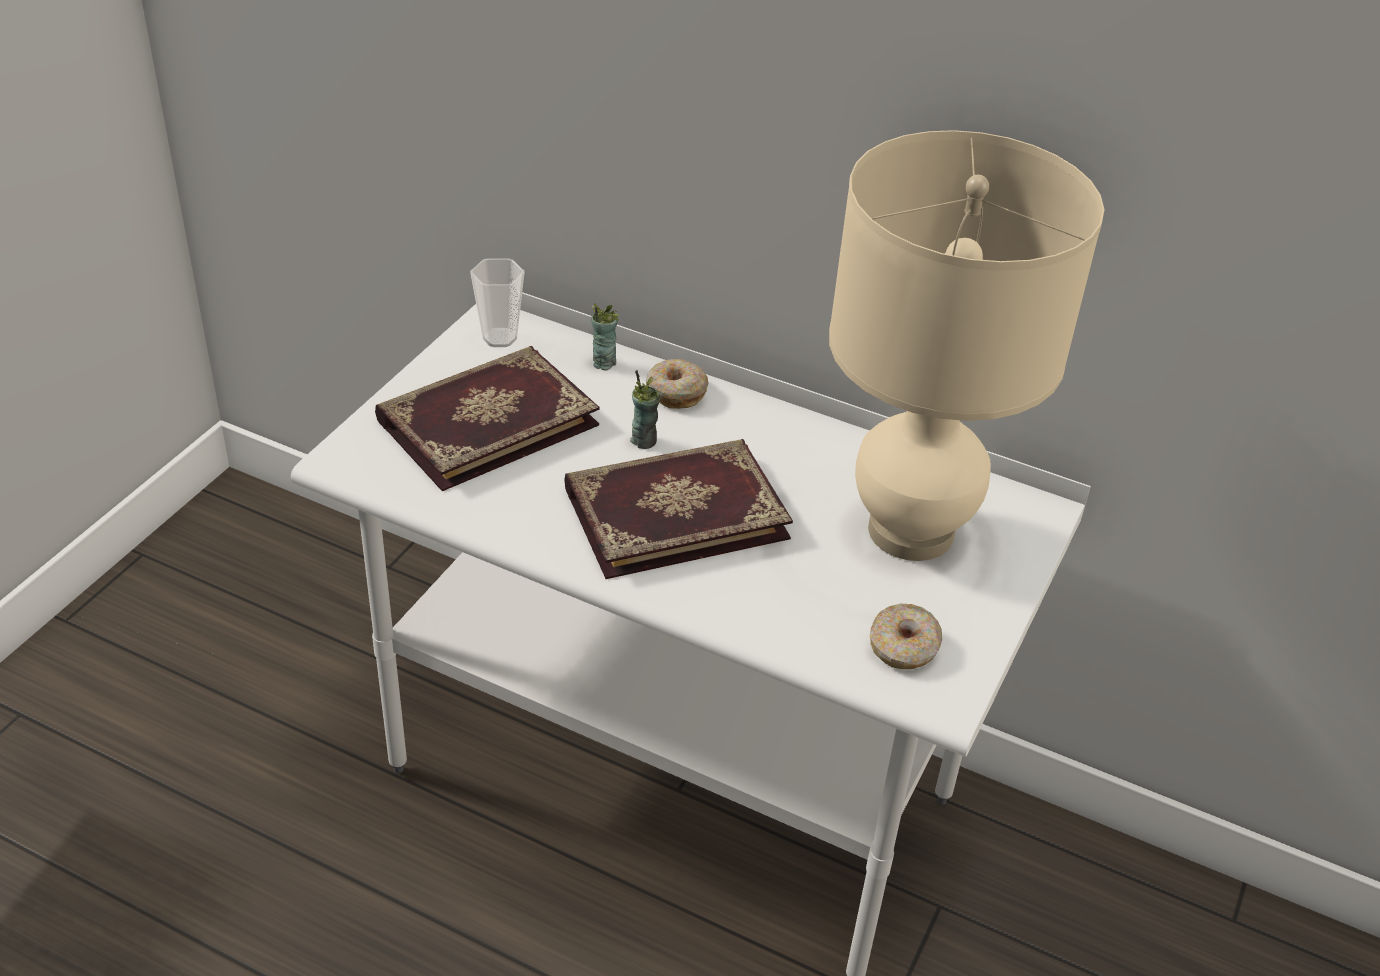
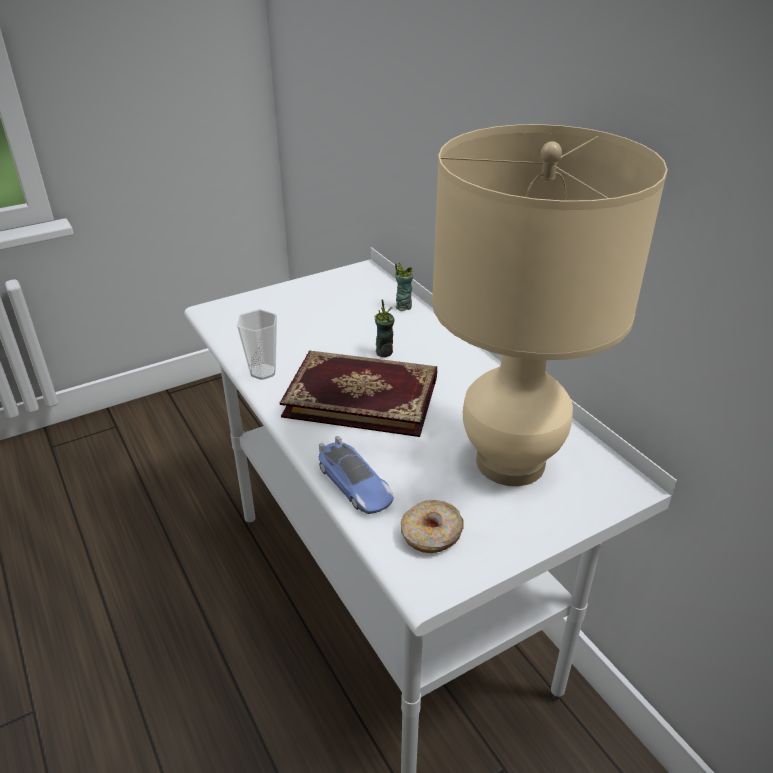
camera: 35 degrees right, 5 degrees down
(486, 421) = (306, 315): book -> none
(499, 338) = (357, 279): cup -> cup (263, 372)
(675, 392) = (430, 333): donut -> none
(774, 626) = (355, 484): none -> toy car

